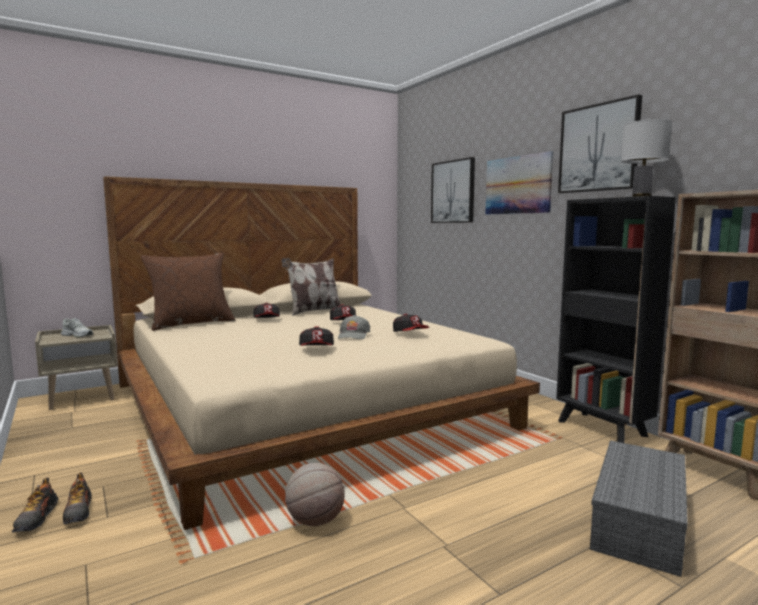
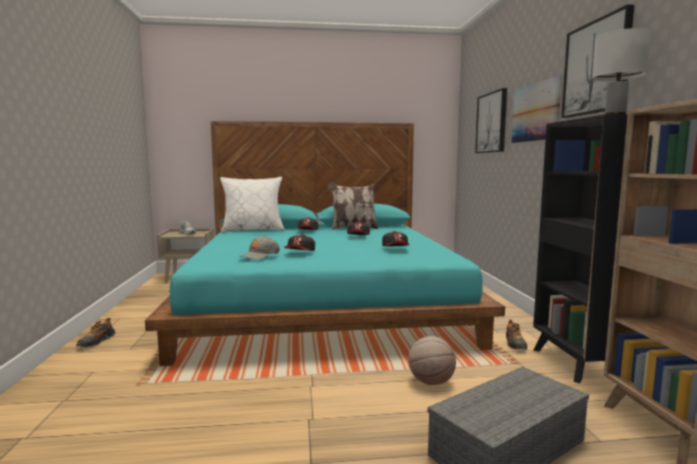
camera: 25 degrees right, 0 degrees up
(78, 511) = (119, 343): shoe -> shoe (514, 344)
(191, 323) = (253, 230): brown pillow -> white pillow
(303, 404) = (322, 301): beige bed -> turquoise bed
(315, 520) = (240, 379): basketball -> basketball (431, 381)
(353, 335) = (348, 246): grey cap -> grey cap (259, 255)

